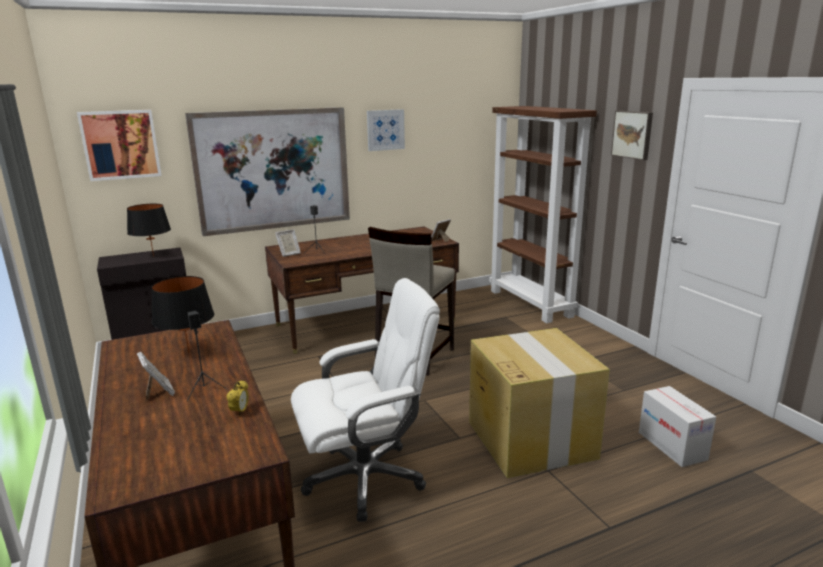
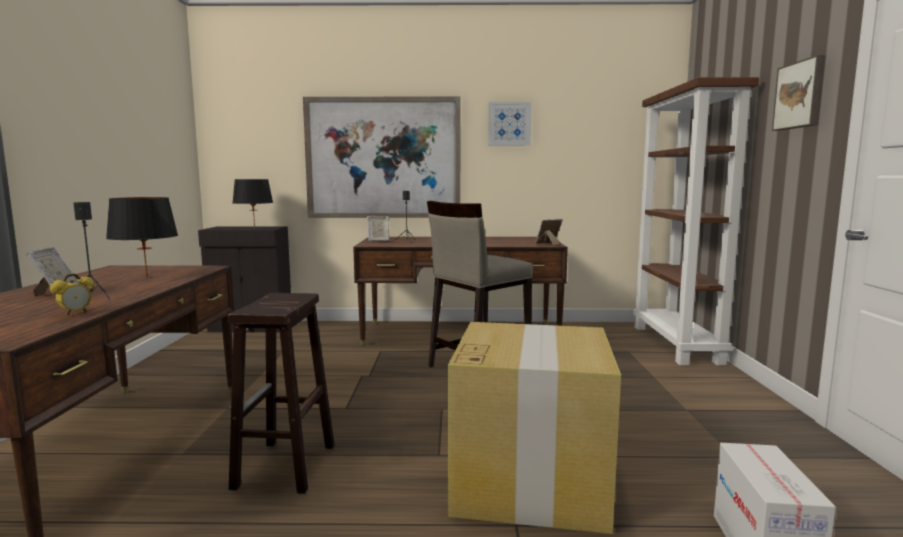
camera: 25 degrees right, 10 degrees down
(120, 145) = (247, 124): picture -> none
(366, 478) = (285, 467): white office chair -> brown stool

